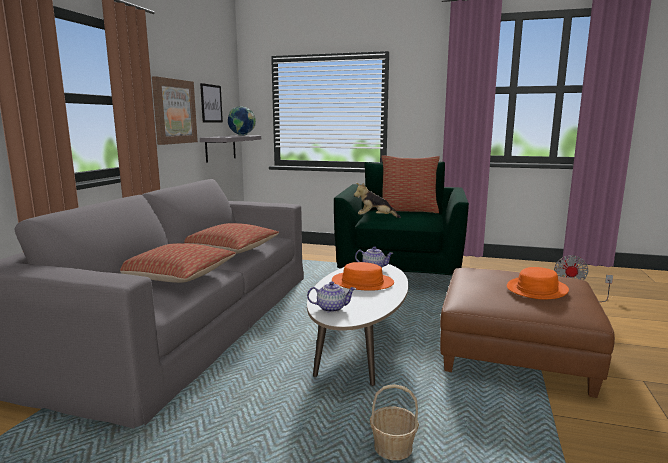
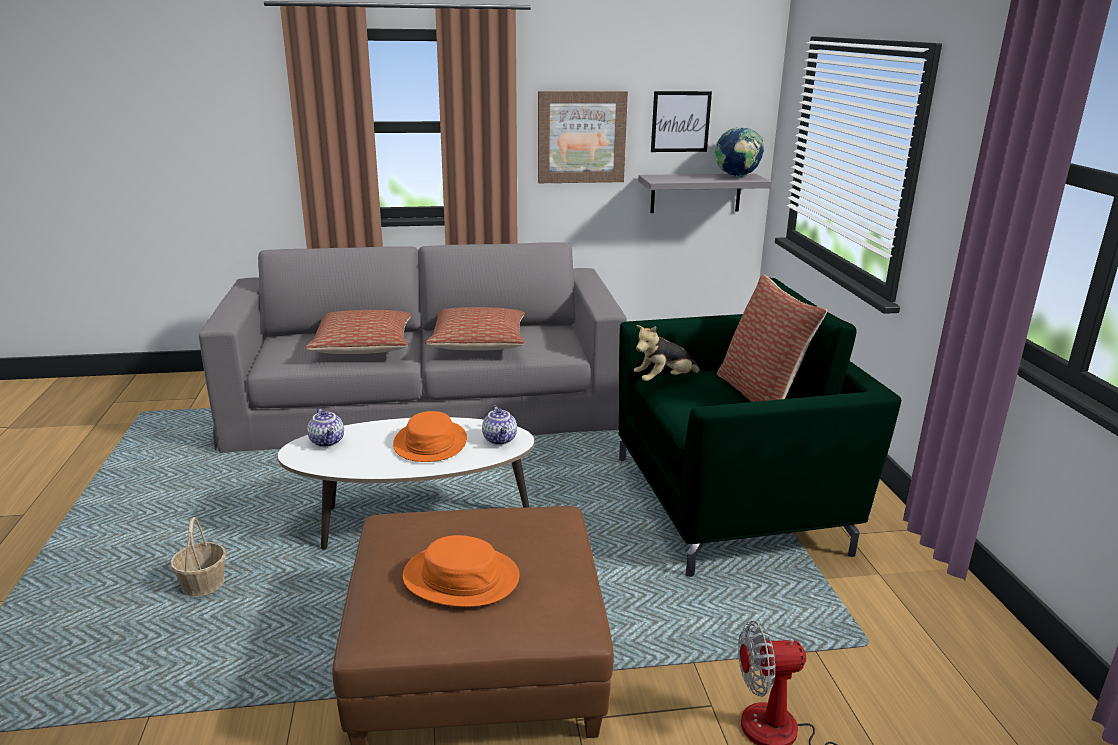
camera: 65 degrees right, 10 degrees up
(375, 218) = (664, 380): plush toy -> plush toy turned 90 degrees counterclockwise

